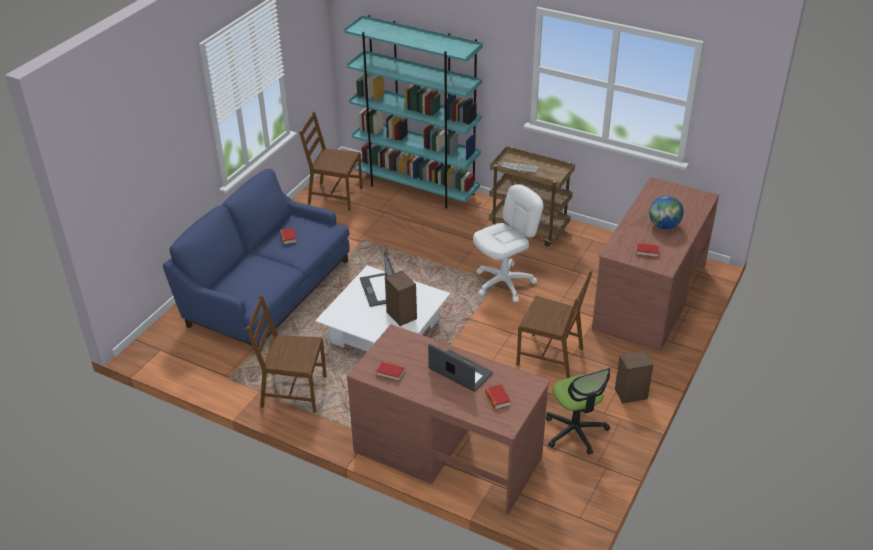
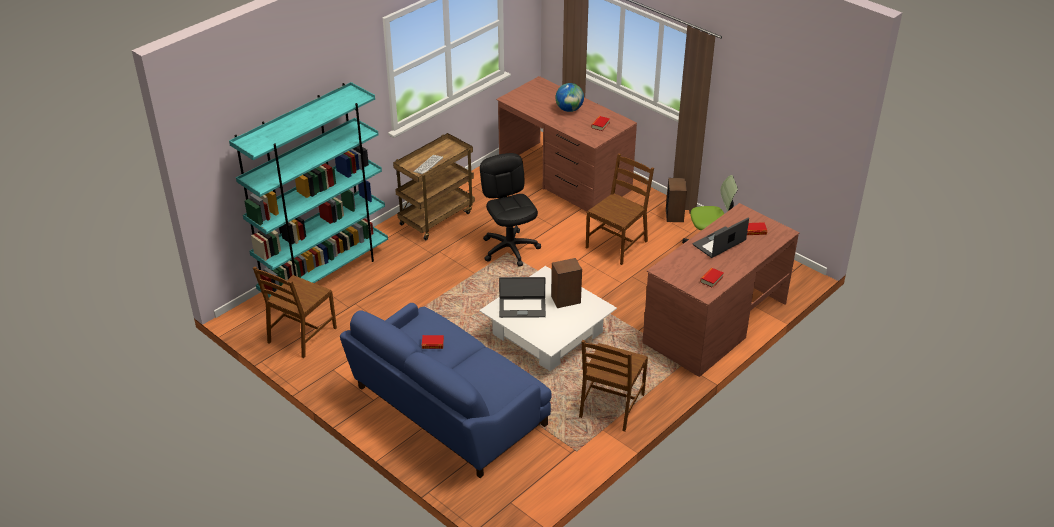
camera: 75 degrees left, 0 degrees up
(504, 283) = (510, 249): white office chair -> black office chair

